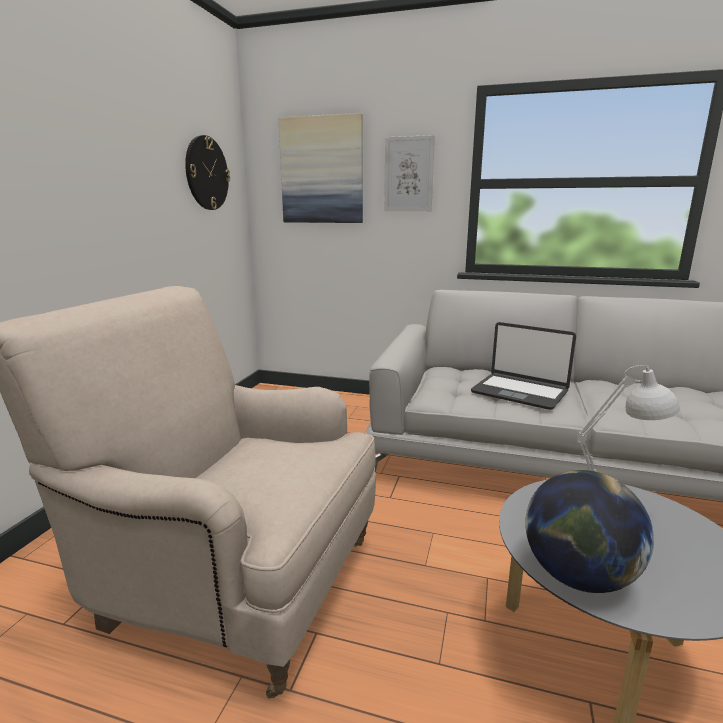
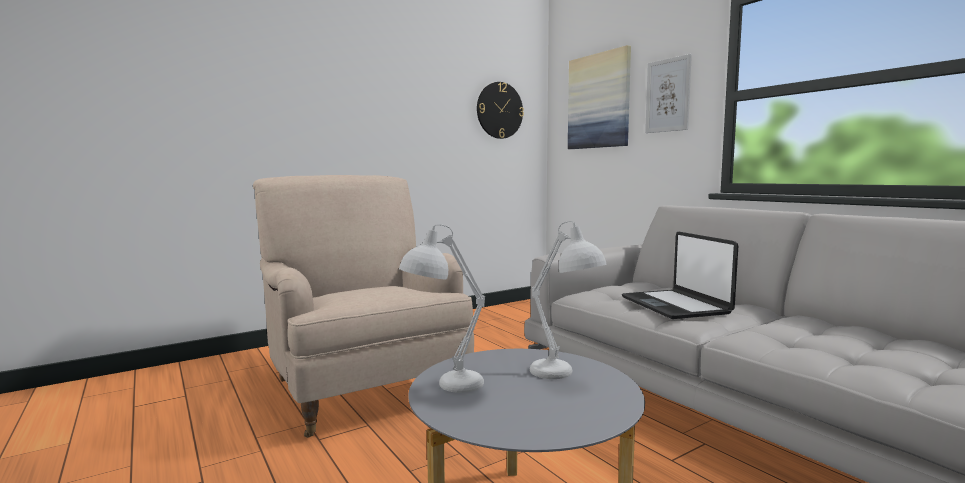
camera: 40 degrees right, 10 degrees down
(578, 576) = (443, 386): globe -> white table lamp

